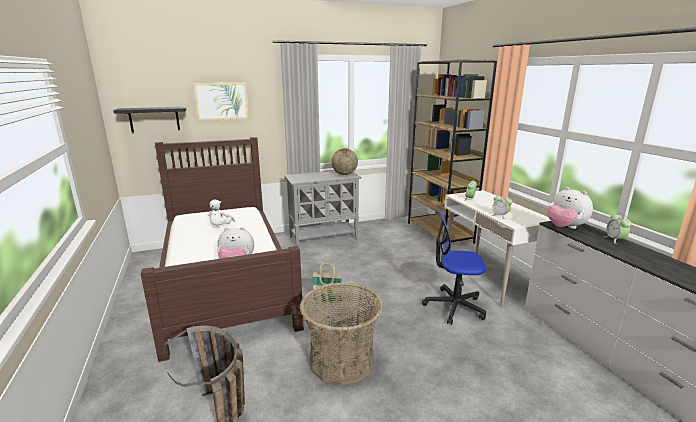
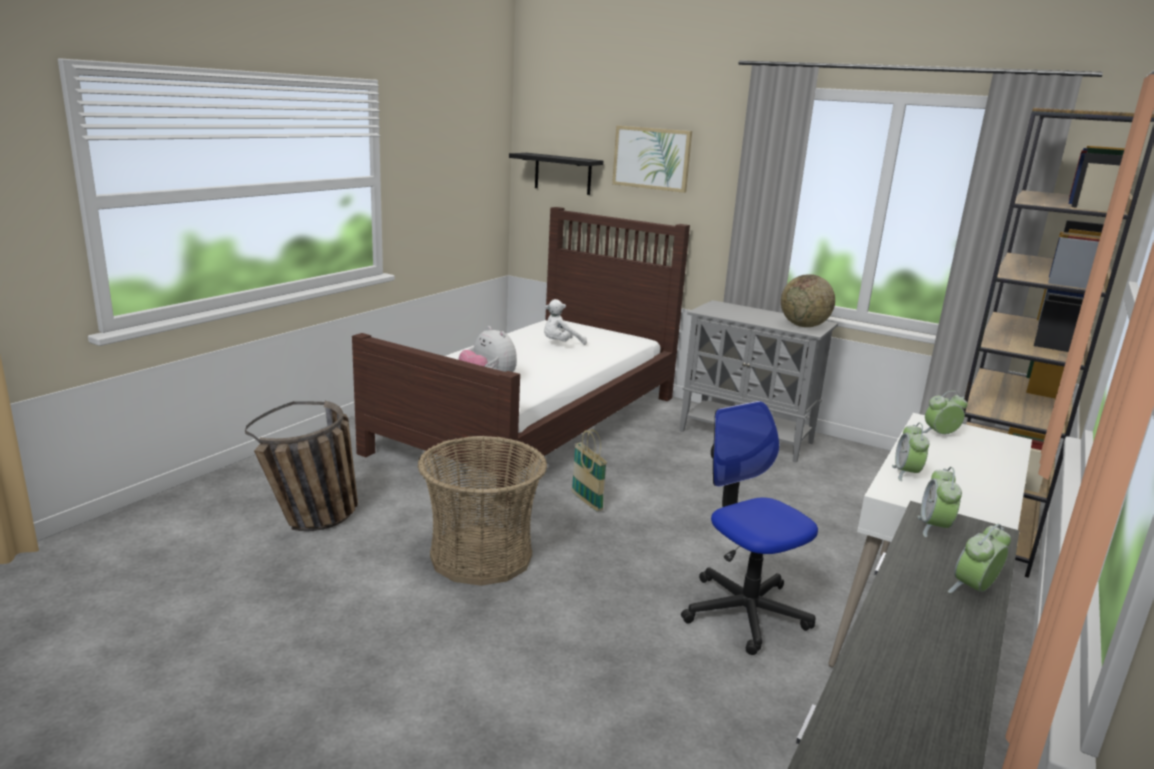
camera: 50 degrees right, 0 degrees up
(564, 227) = (934, 528): plush toy -> alarm clock

